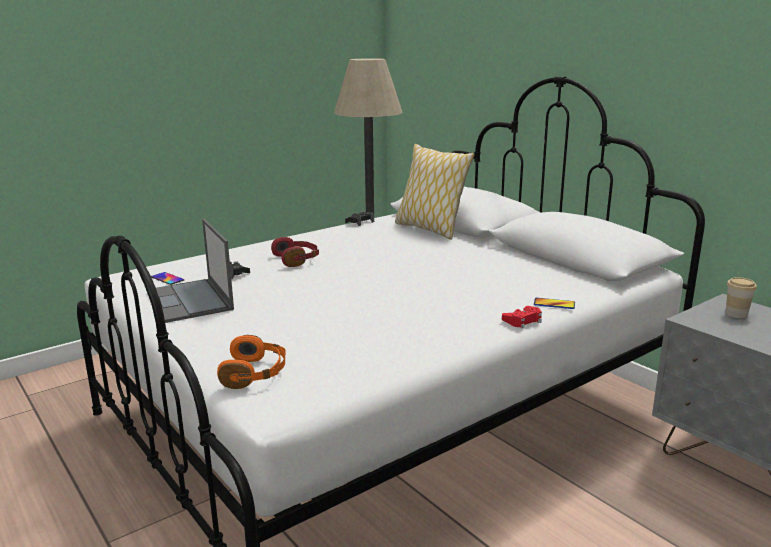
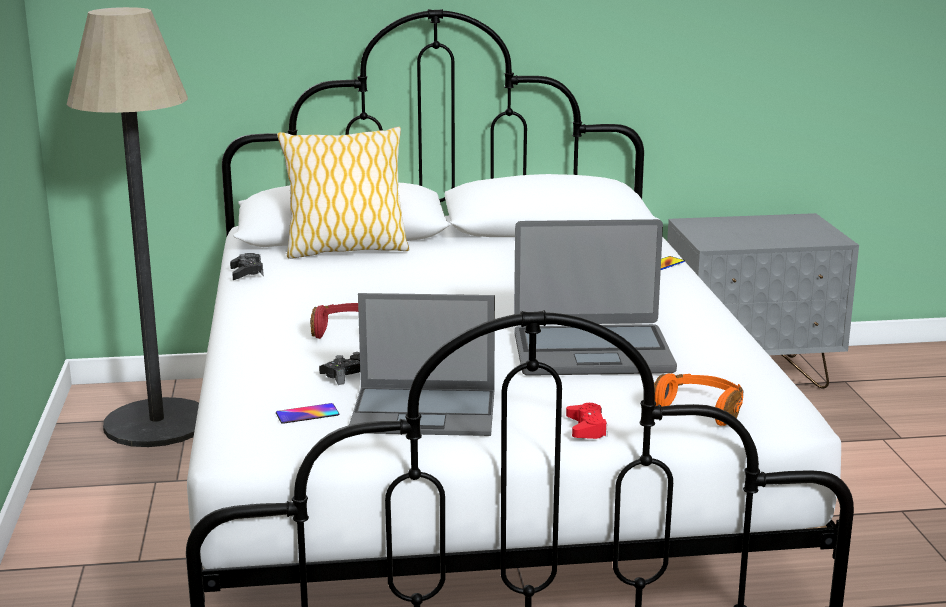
camera: 60 degrees left, 0 degrees up
(334, 319) = (592, 352): none -> laptop
(523, 321) = (690, 284): red game controller -> red game controller (586, 428)
(736, 314) = (717, 229): cup -> none

